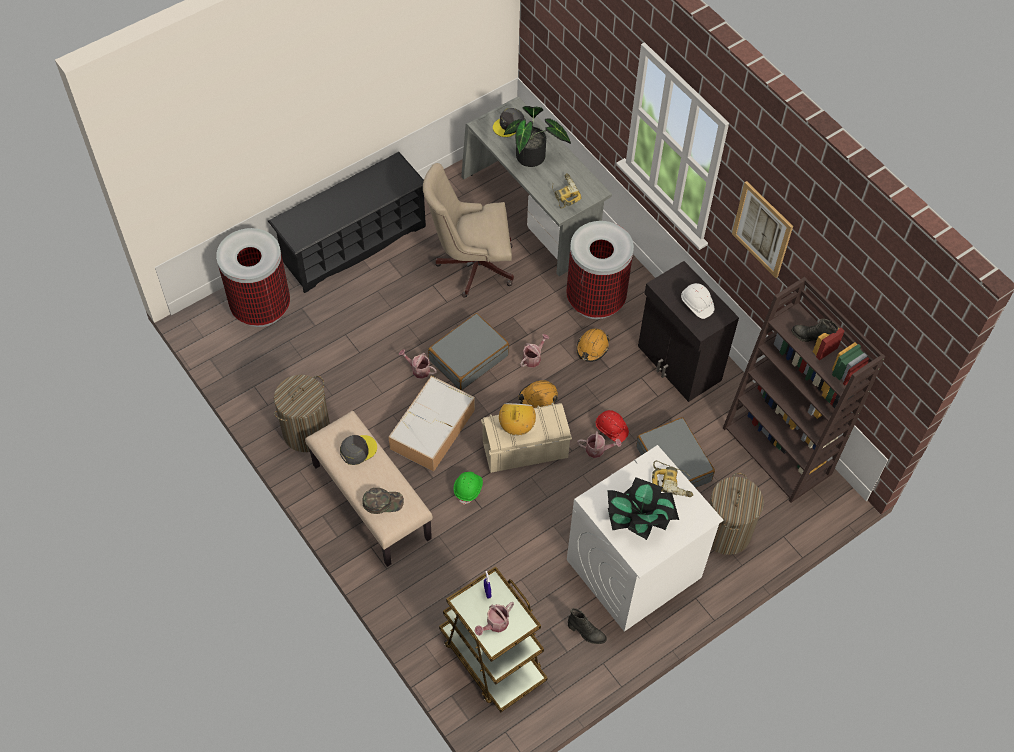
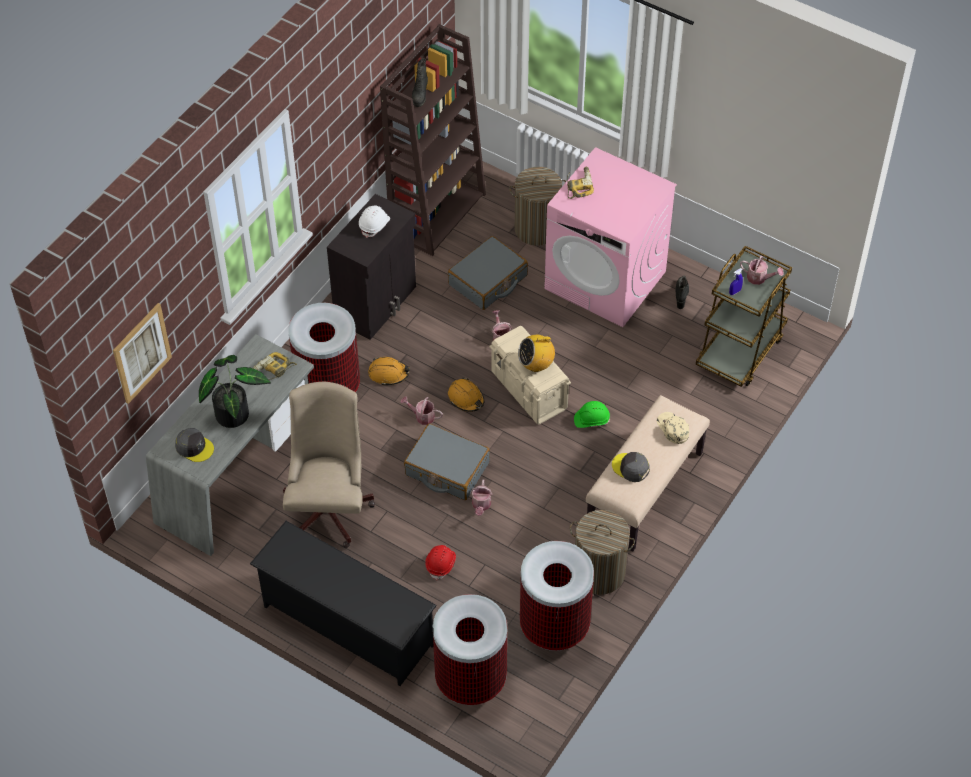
camera: 110 degrees left, 5 degrees down
(275, 380) = (554, 626): none -> trash can
(383, 502) = (672, 429): green cap -> beige cap
(432, 430) = (544, 469): storage box -> none
(471, 265) = (329, 506): beige office chair -> beige office chair turned 150 degrees counterclockwise
(611, 429) = (474, 333): red hard hat -> red hard hat (441, 564)
(633, 569) = (606, 280): white washing machine -> pink washing machine
(640, 520) = (625, 196): potted plant -> none
(762, 229) = (336, 126): picture -> picture (141, 353)

